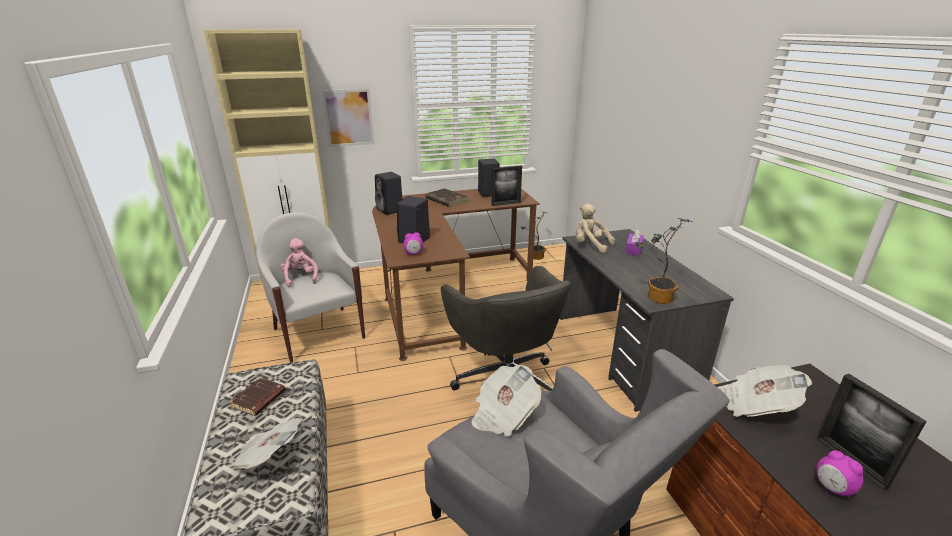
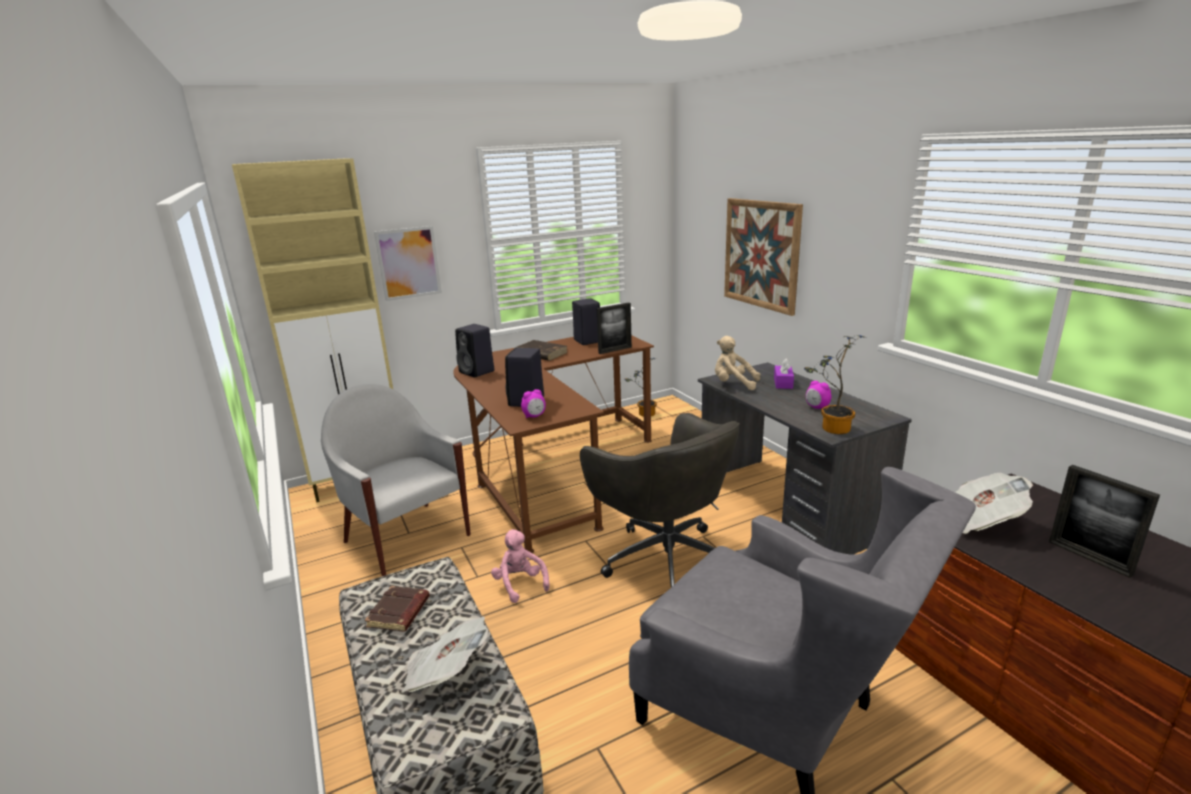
camera: 10 degrees left, 5 degrees down
(300, 278) = (379, 468): pink plush toy -> pink plush toy (520, 584)
(503, 414) = (708, 578): newspaper -> none
(638, 134) = (761, 254): none -> picture
(832, 488) = (1083, 584): alarm clock -> alarm clock (817, 407)

